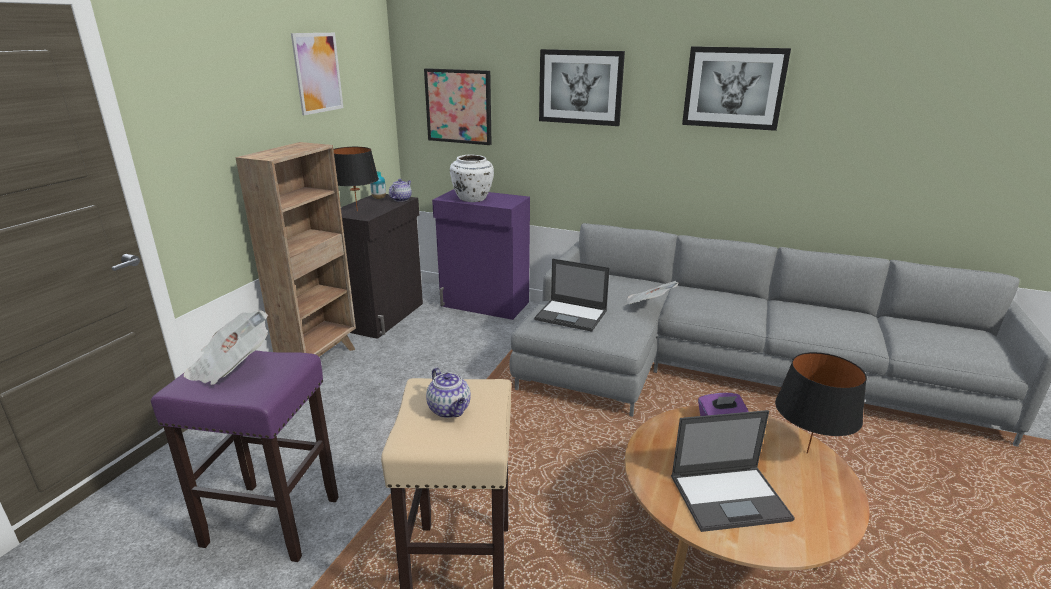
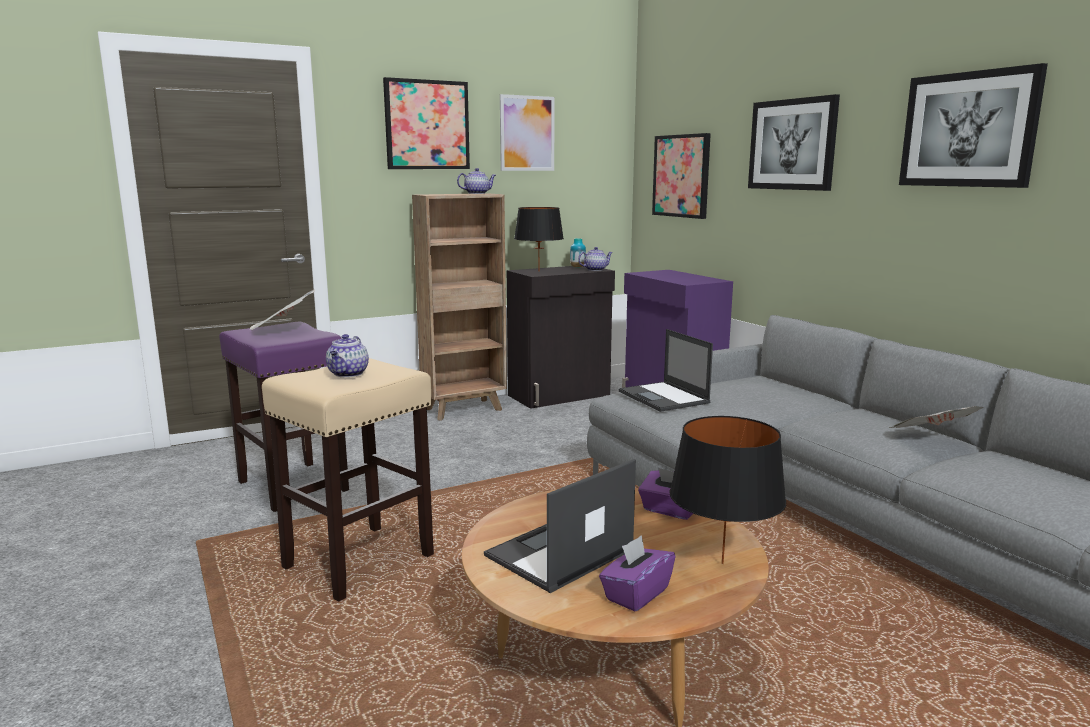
camera: 40 degrees right, 10 degrees down
(231, 74) = (427, 125): none -> picture
(300, 146) = (477, 193): none -> teapot
(472, 199) = (664, 276): white vase -> none
(648, 305) = (773, 410): newspaper -> newspaper (931, 438)
(730, 497) = (558, 553): laptop -> laptop turned 105 degrees clockwise
(813, 505) = (636, 594): none -> purple tissue box

